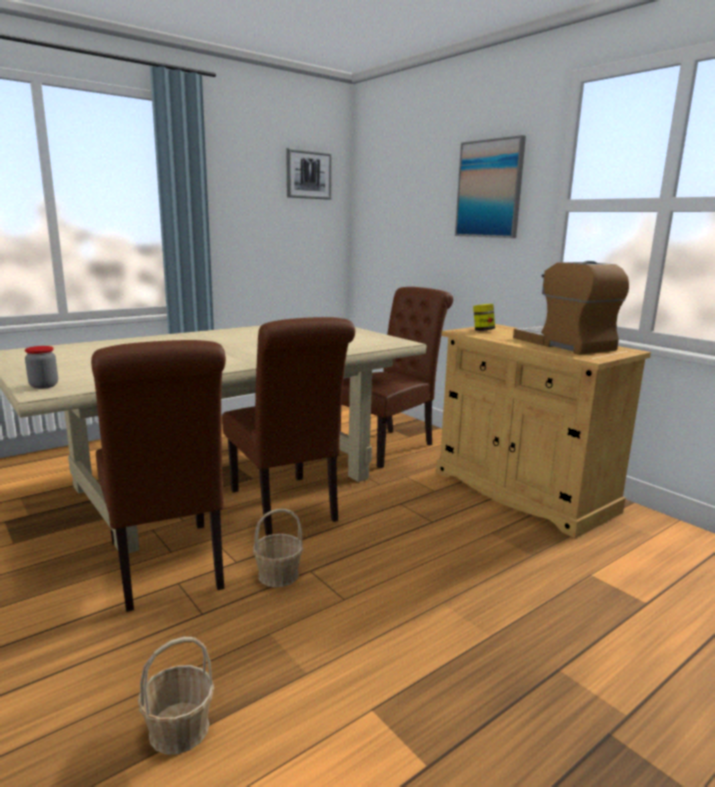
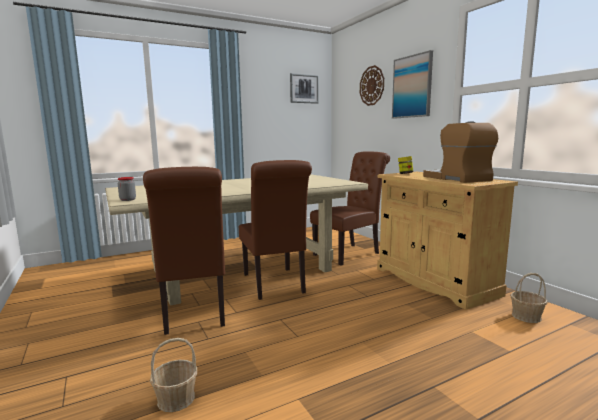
camera: 10 degrees right, 5 degrees down
(278, 575) = (259, 320): basket -> basket (526, 316)
(422, 179) = (372, 85): none -> wall clock

